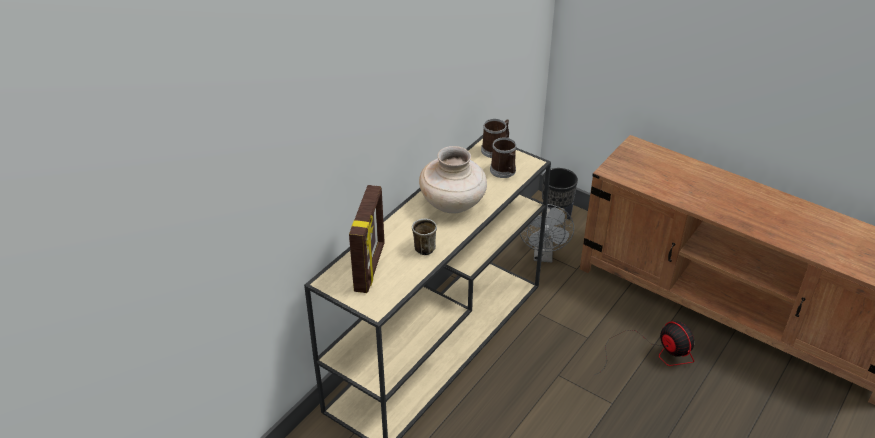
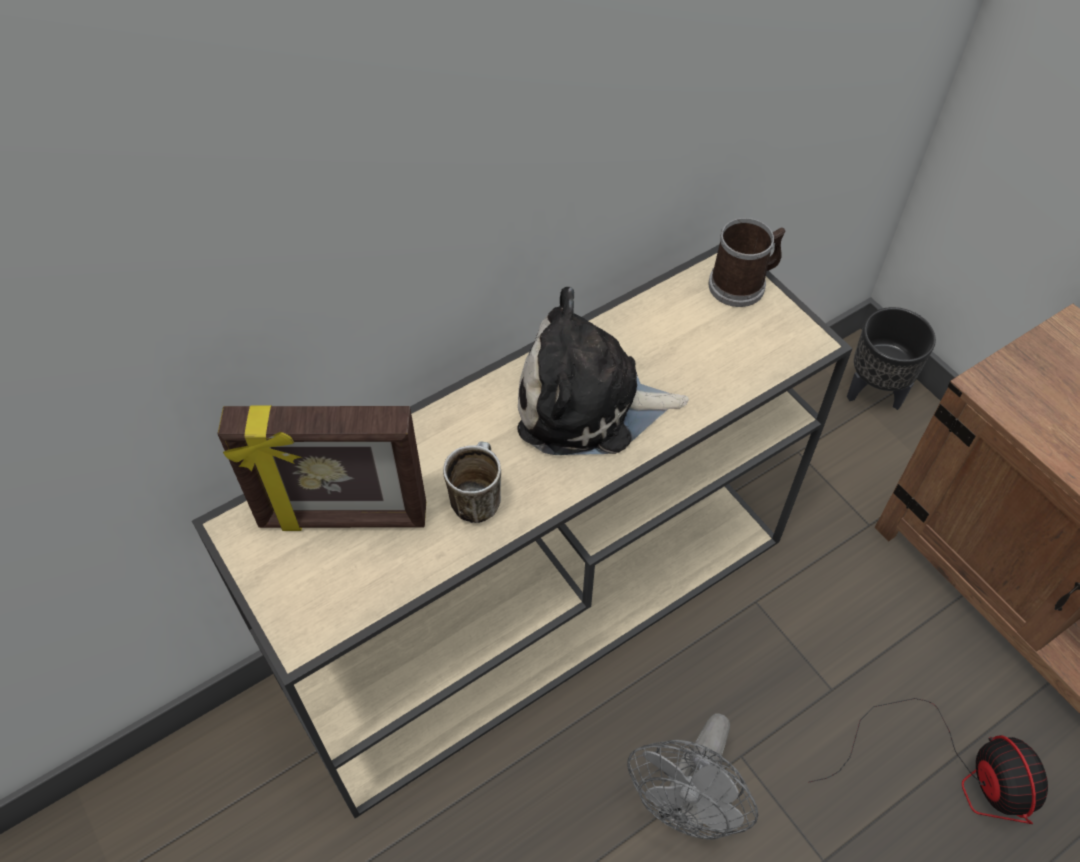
camera: 20 degrees right, 15 degrees up
(370, 267) = (343, 519): picture frame -> picture frame turned 60 degrees clockwise
(453, 204) = (588, 403): beige vase -> plush toy
(504, 171) = (737, 347): mug -> none
(543, 255) = (815, 476): grey fan -> grey fan (686, 805)

